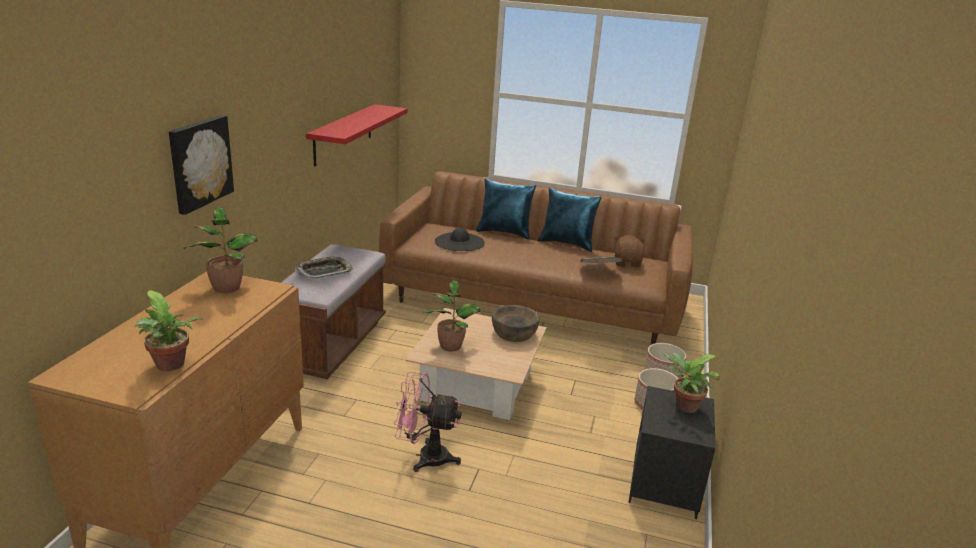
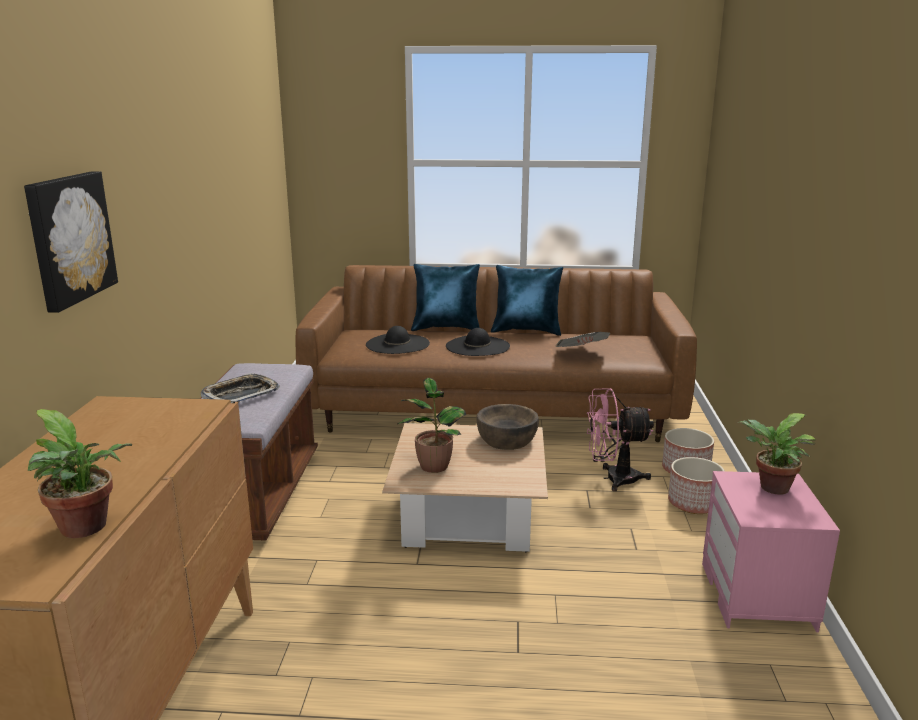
camera: 10 degrees left, 5 degrees down
(226, 287) = (131, 414): potted plant -> none
(343, 134) = (234, 219): red shelf -> none
(425, 457) = (439, 618): pink fan -> pink fan (613, 479)
(520, 252) = (477, 346): none -> black hat
(627, 263) = (608, 342): brown plush toy -> none
(665, 485) = (759, 597): black nightstand -> pink nightstand

